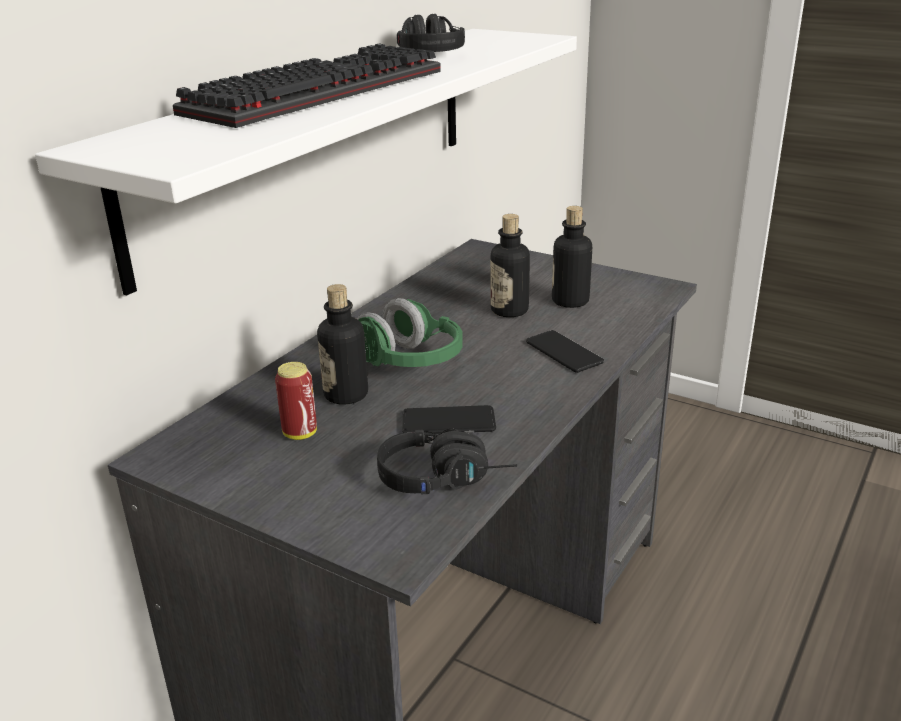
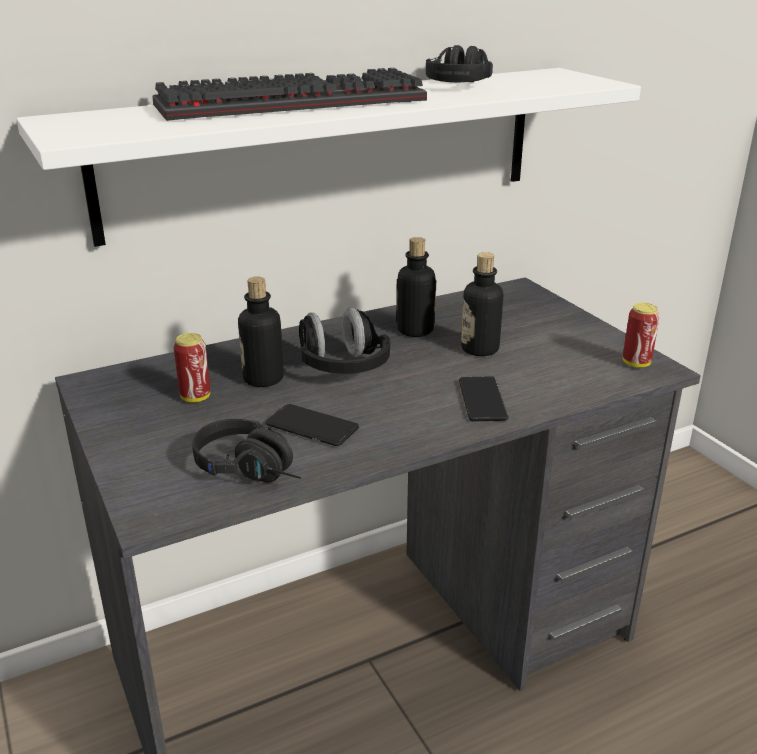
camera: 30 degrees right, 0 degrees up
(410, 361) = (343, 367): green headphones -> black headphones
(570, 301) = (547, 356): bottle -> bottle (415, 330)
(643, 288) = (636, 363): none -> can

